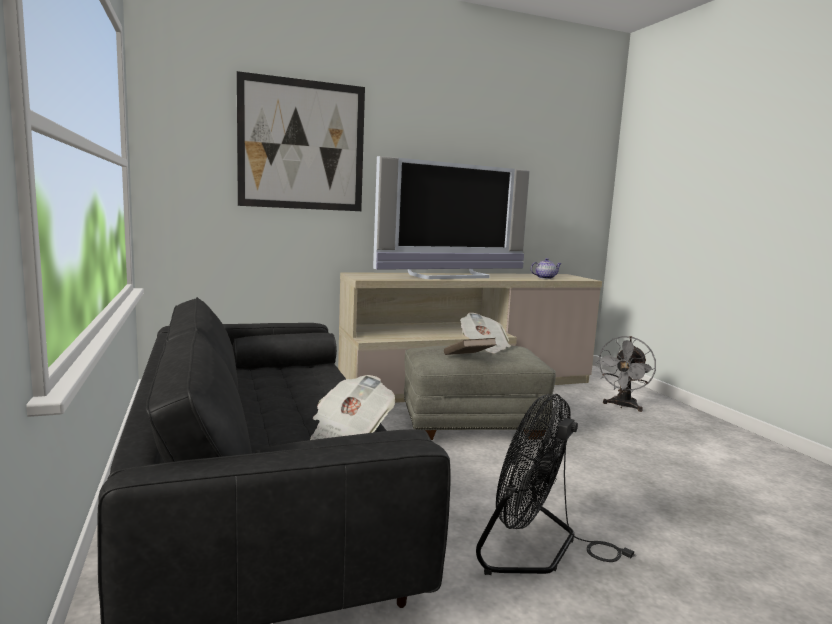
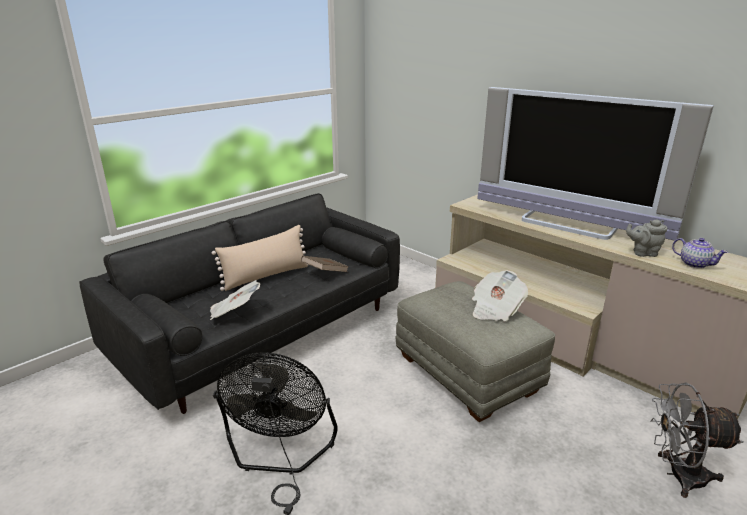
camera: 65 degrees right, 15 degrees up
(266, 404) = (266, 276): none -> beige pillow
(302, 145) = (465, 68): picture -> none
(468, 358) = (439, 311): brown book -> brown book (325, 273)
(519, 278) = (642, 253): none -> grey teapot

